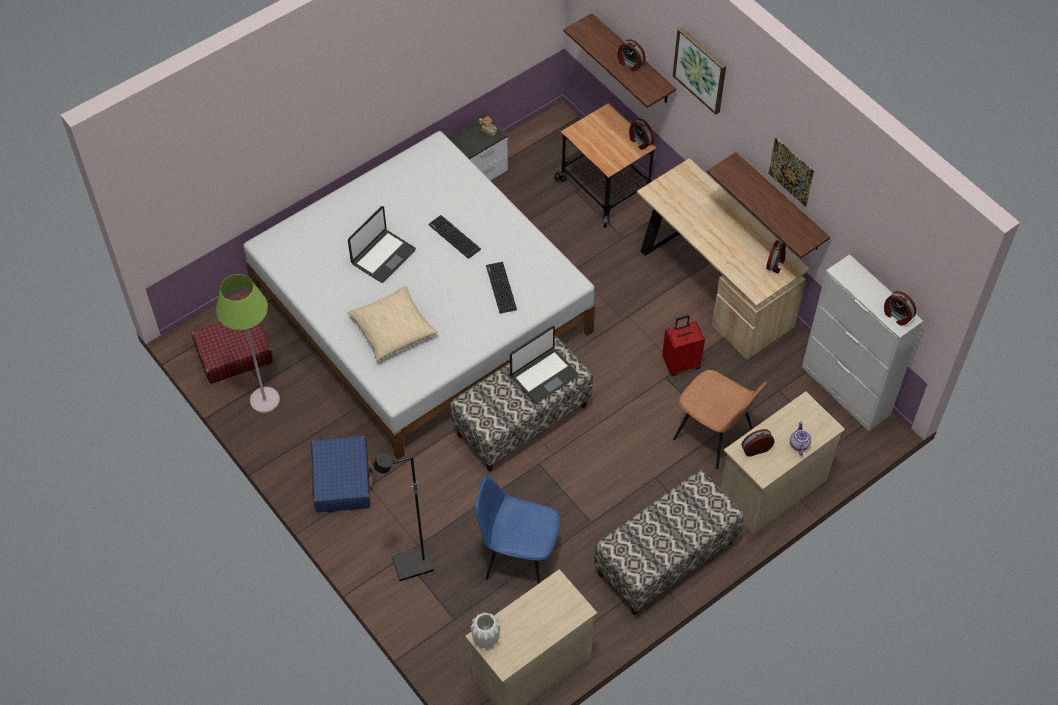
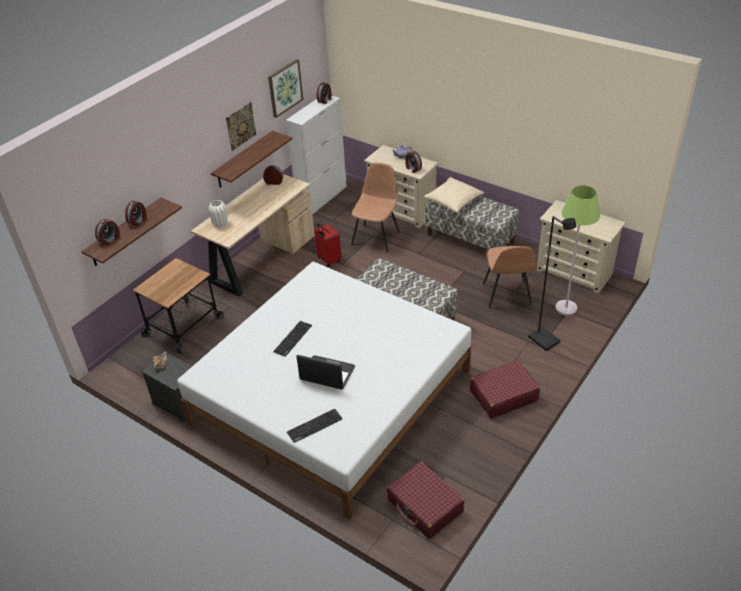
camera: 105 degrees left, 15 degrees down
(264, 400) = (460, 467): green floor lamp -> green floor lamp (566, 308)
(342, 480) = (503, 395): blue suitcase -> red suitcase
(393, 329) = (395, 348): beige pillow -> beige pillow (453, 200)
(486, 639) = (606, 233): white vase -> white vase (220, 224)
(501, 287) = (332, 302): keyboard -> keyboard (314, 425)
(518, 556) = (507, 295): blue chair -> brown chair
(543, 375) = (391, 277): laptop -> none
(640, 141) = (171, 266): alarm clock -> alarm clock (110, 240)
(700, 70) = (169, 152): picture -> picture (284, 88)

